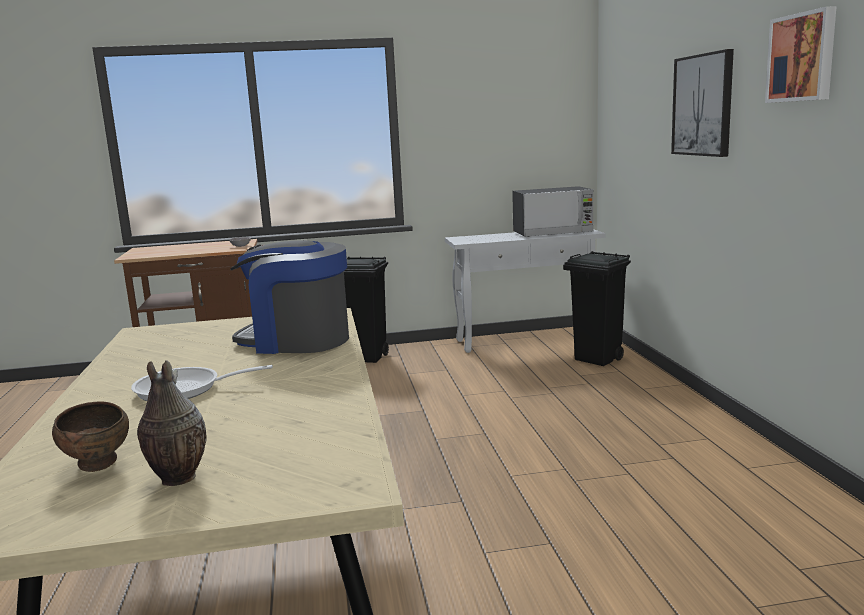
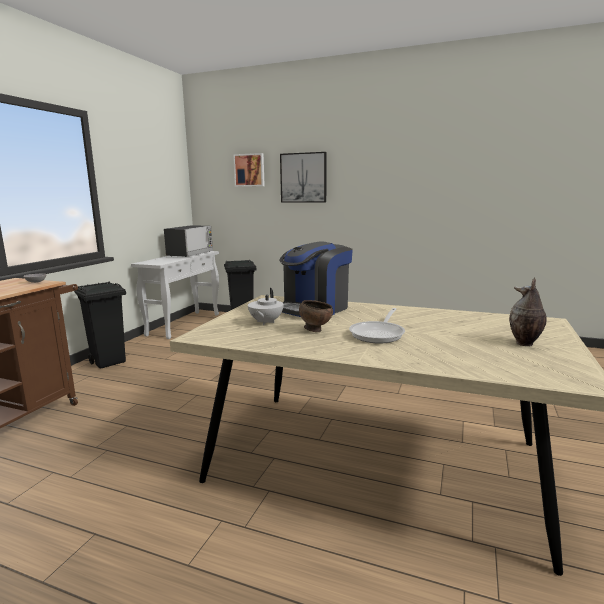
camera: 60 degrees left, 0 degrees up
(99, 466) = (496, 356): brown bowl -> brown bowl (315, 330)
(209, 338) = (265, 322): none -> white teapot
(803, 57) = (375, 159): picture -> picture (249, 170)

